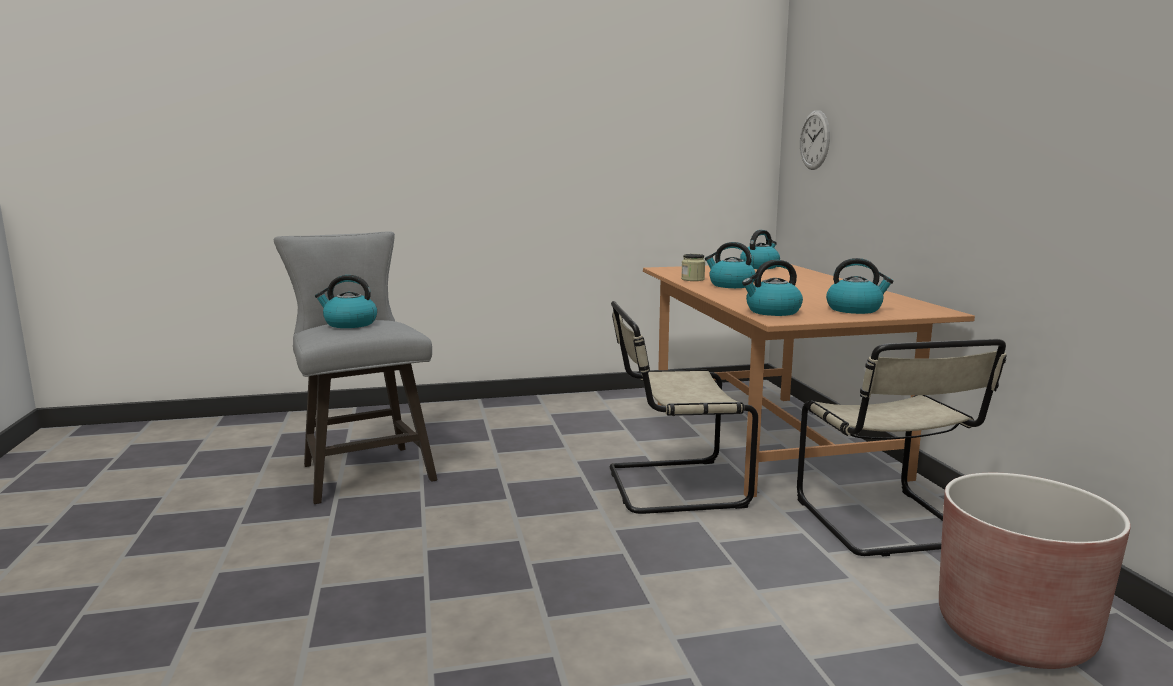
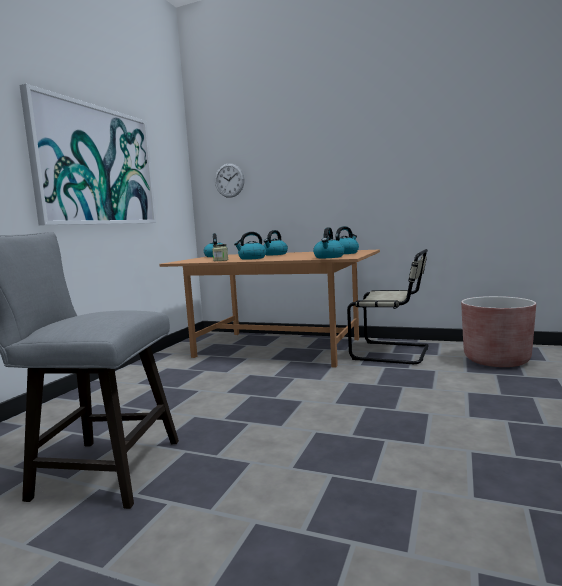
camera: 55 degrees left, 5 degrees down
(349, 324) = (91, 316): kettle -> kettle (275, 254)
(578, 132) = (96, 166): none -> picture
(670, 486) = (299, 378): beige chair -> none

